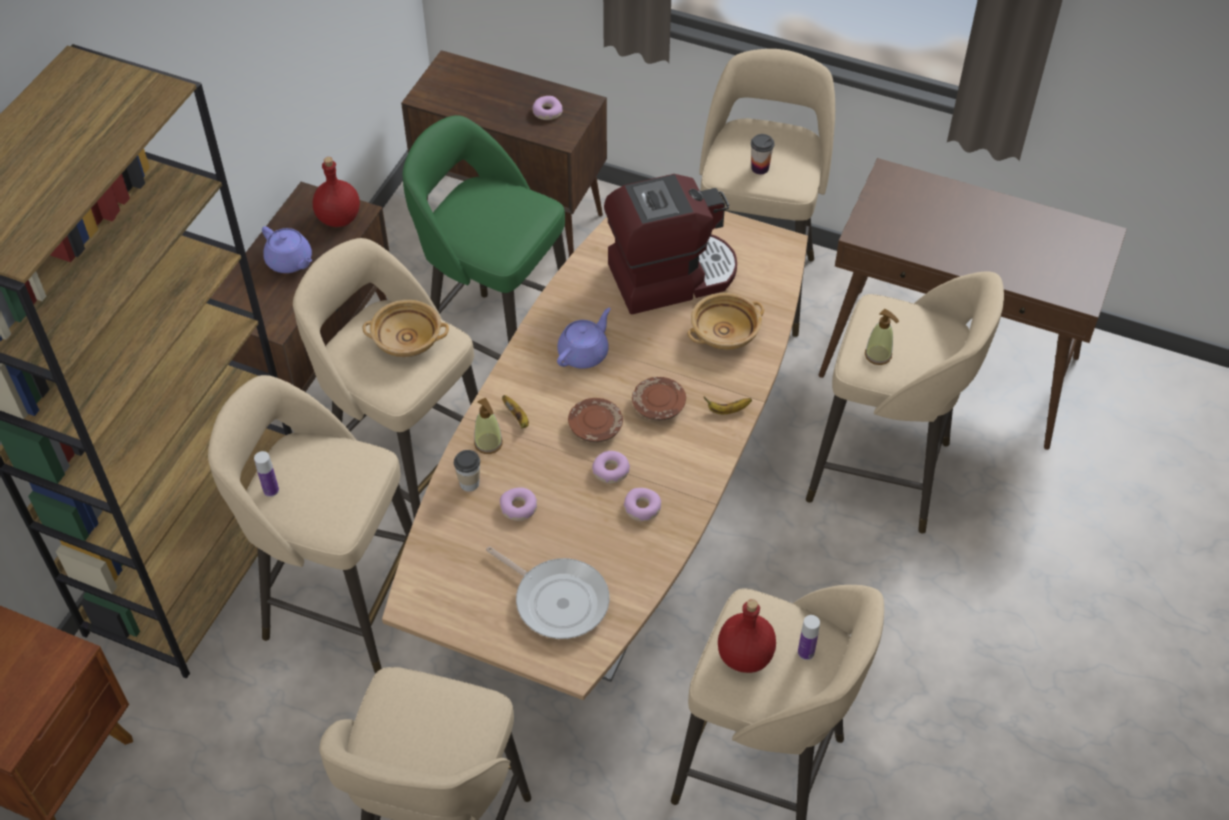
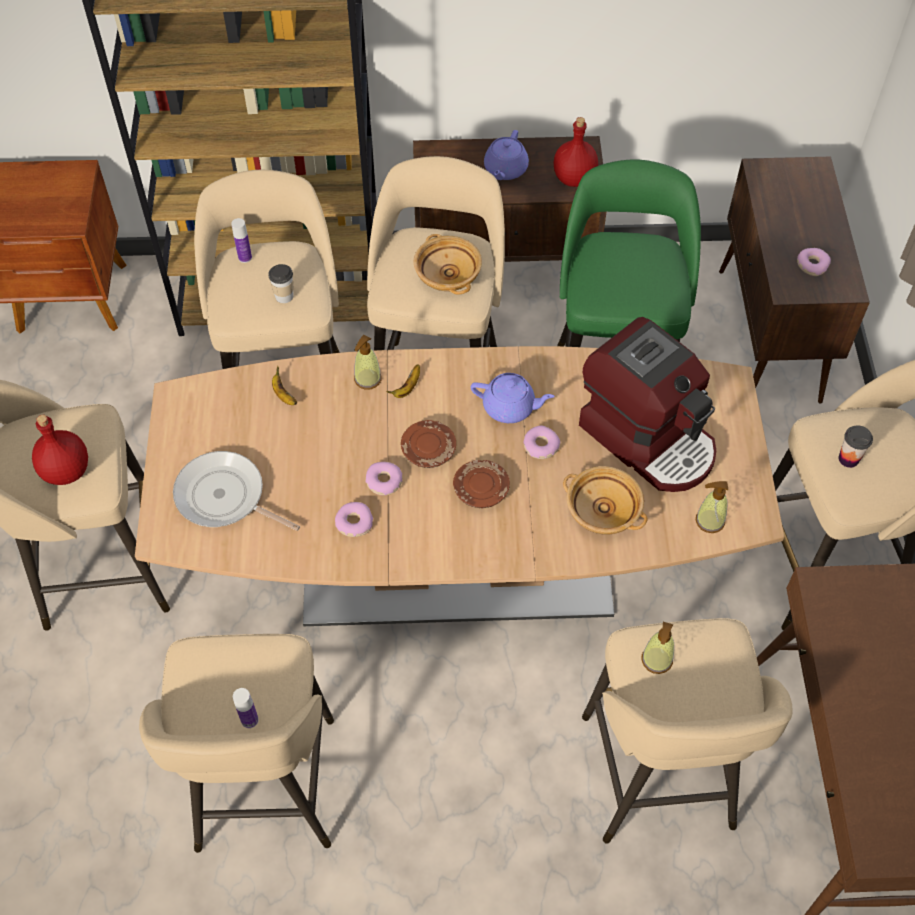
camera: 65 degrees right, 5 degrees up
(469, 483) = (318, 383): cup -> cup (284, 296)
(519, 508) = (308, 429): donut -> donut (540, 446)
(557, 600) = (225, 497): frying pan -> frying pan turned 105 degrees clockwise
(727, 410) = (507, 549): banana -> banana (283, 395)
(746, 656) = (224, 669): red bottle -> red bottle (66, 472)
(770, 272) = (709, 521): none -> soap dispenser

